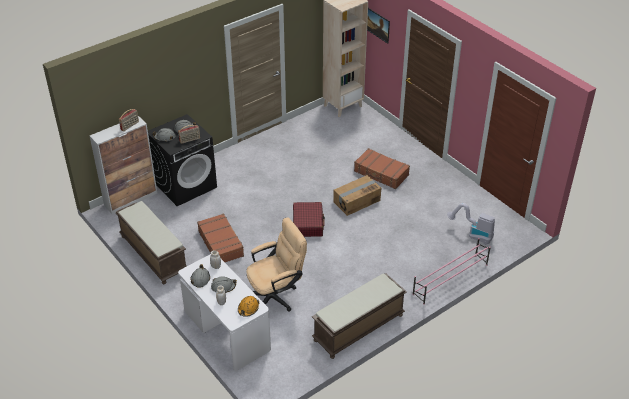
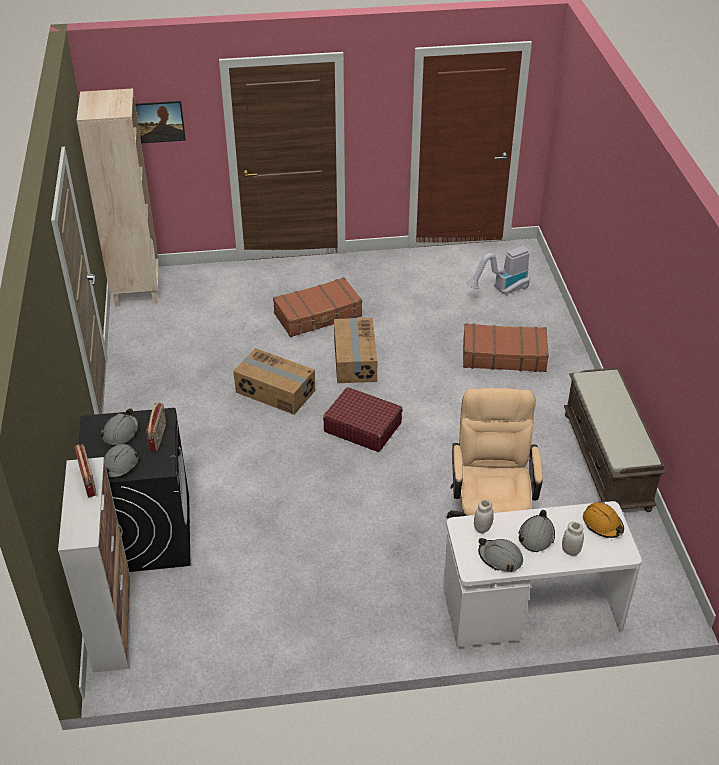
camera: 60 degrees left, 0 degrees up
(153, 254) = (284, 643): brown bench -> none
(221, 243) = (328, 542): brown suitcase -> brown suitcase (503, 355)
(308, 184) = (275, 392): none -> cardboard box
(450, 279) = (568, 343): pink shoe rack -> none

